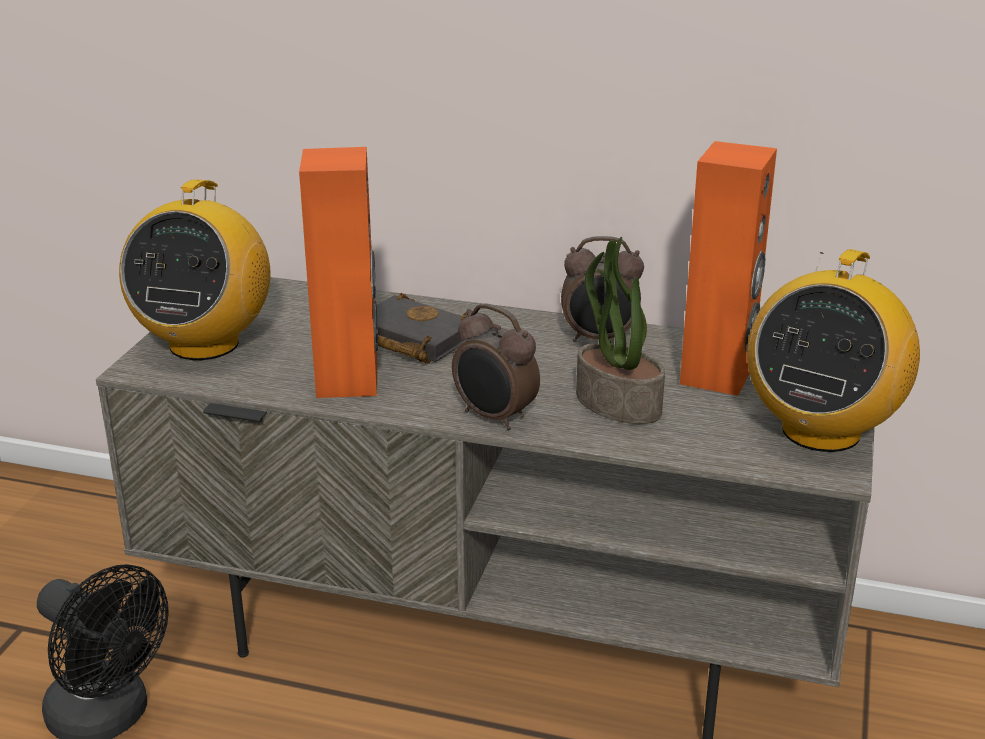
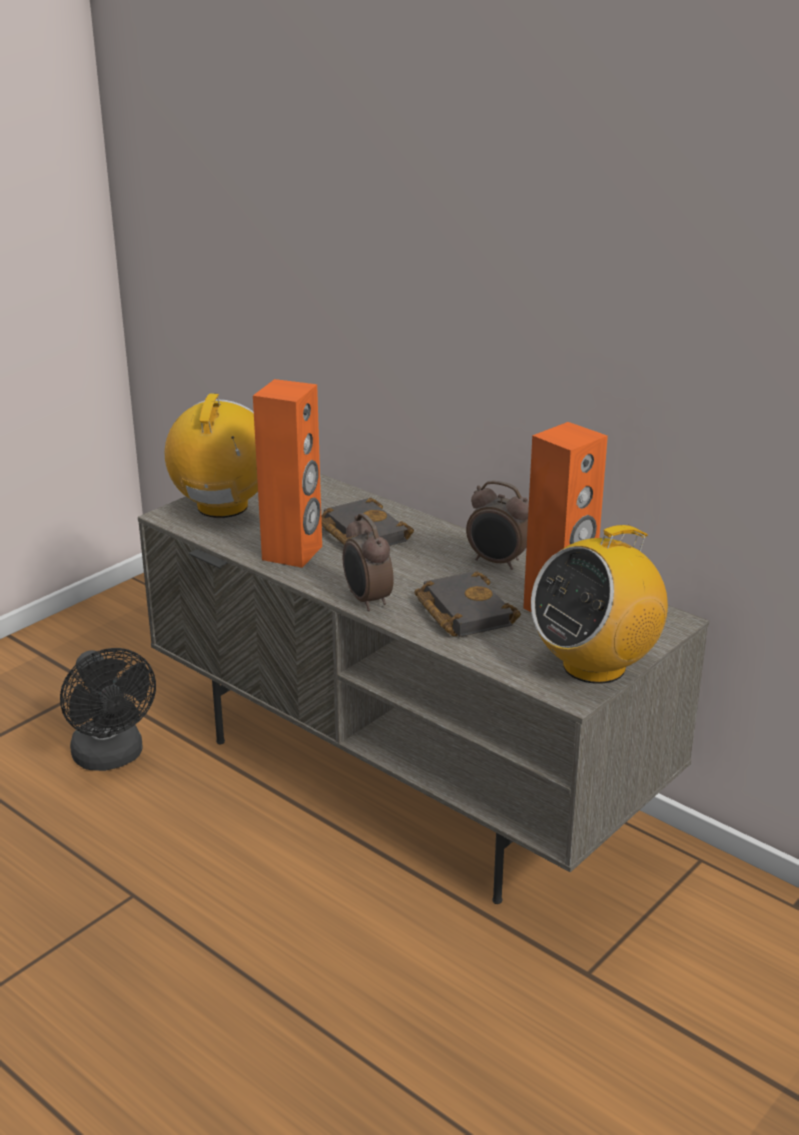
camera: 25 degrees right, 0 degrees up
(204, 343) = (222, 507): radio -> radio turned 150 degrees clockwise
(616, 404) = (461, 611): potted plant -> black book

